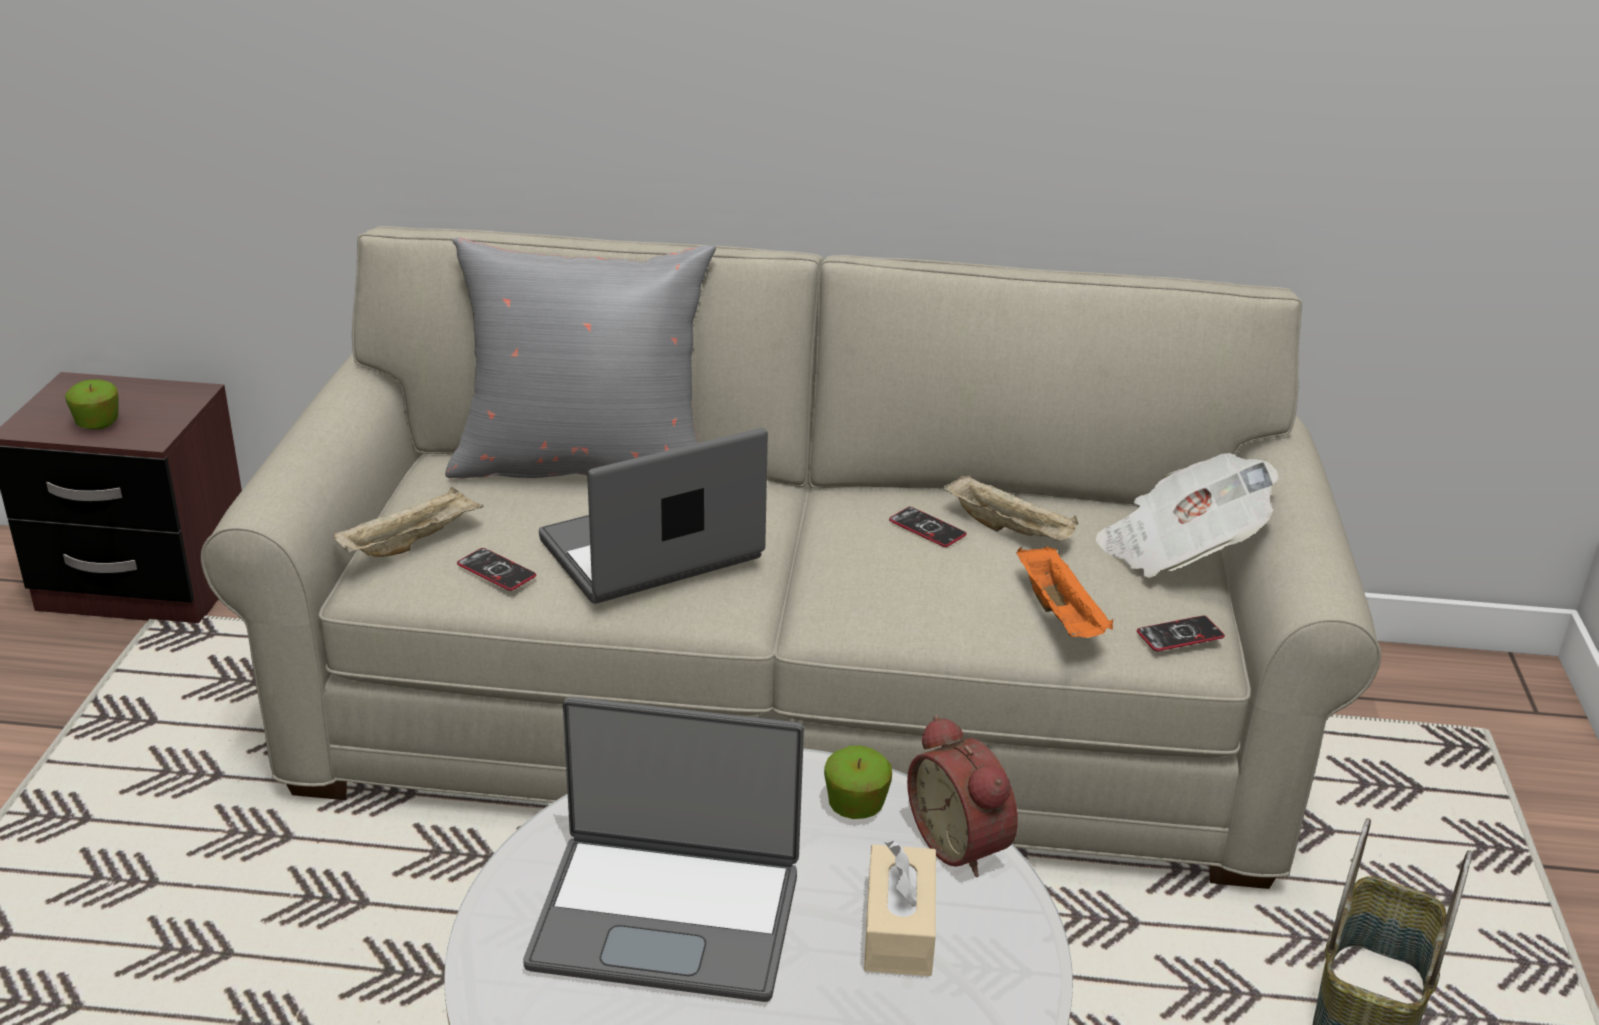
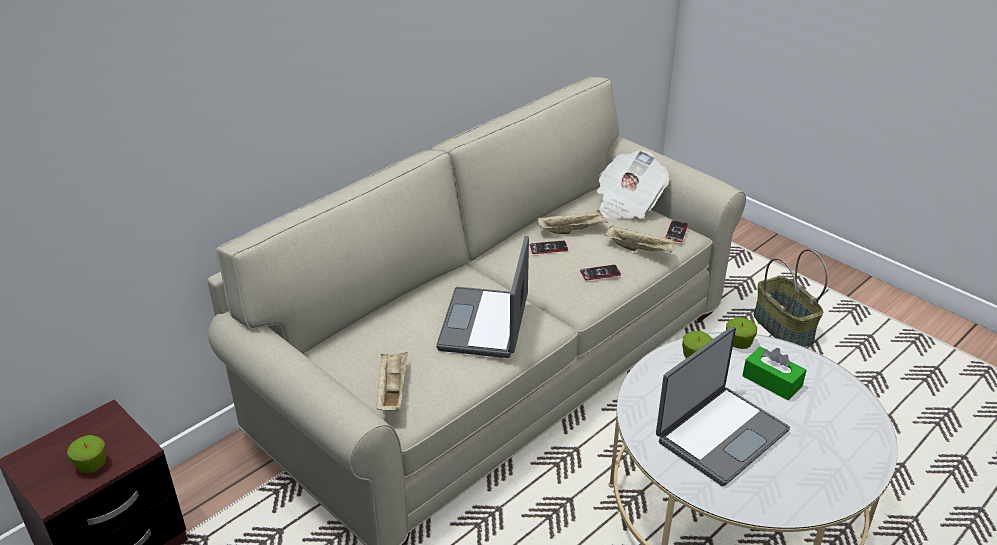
camera: 50 degrees left, 5 degrees up
(496, 571) = (448, 375): phone -> phone (600, 273)
(585, 465) = (386, 310): grey pillow -> none
(899, 928) = (772, 381): beige tissue box -> green tissue box
(963, 843) = (738, 343): alarm clock -> apple
(1061, 615) = (640, 249): orange tray -> beige tray

